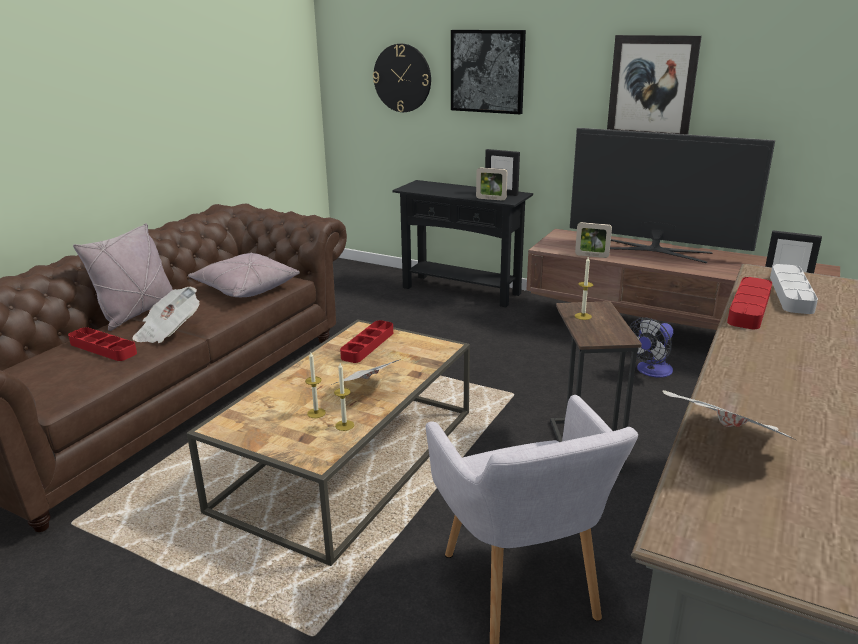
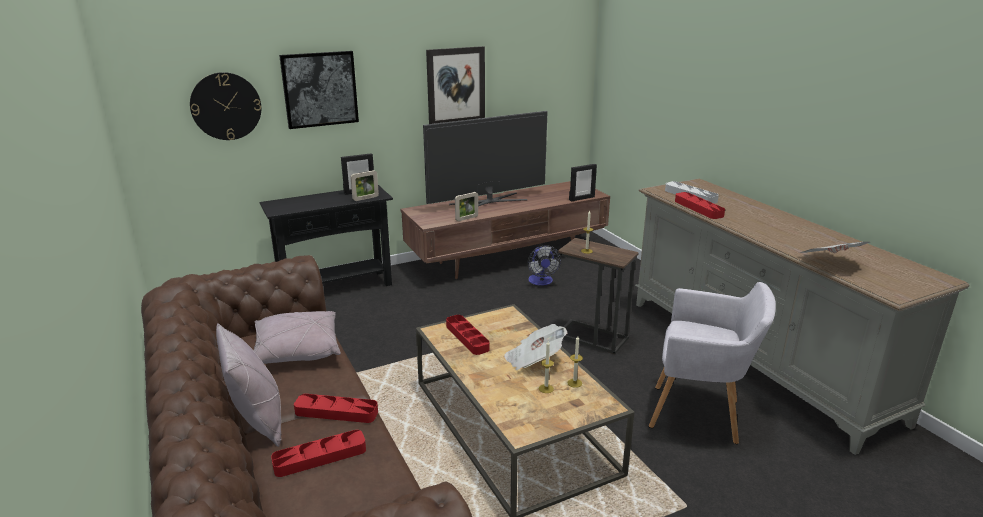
camera: 55 degrees left, 0 degrees up
(168, 332) = (336, 412): newspaper -> red tray

